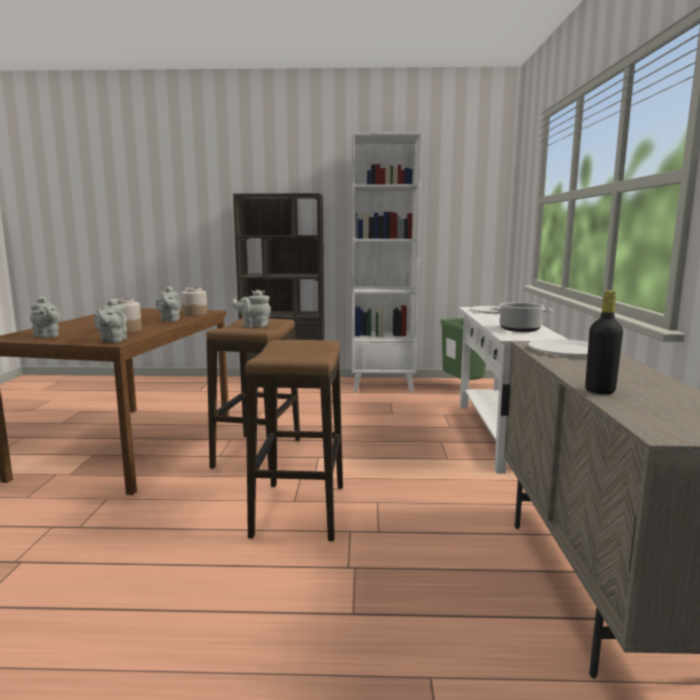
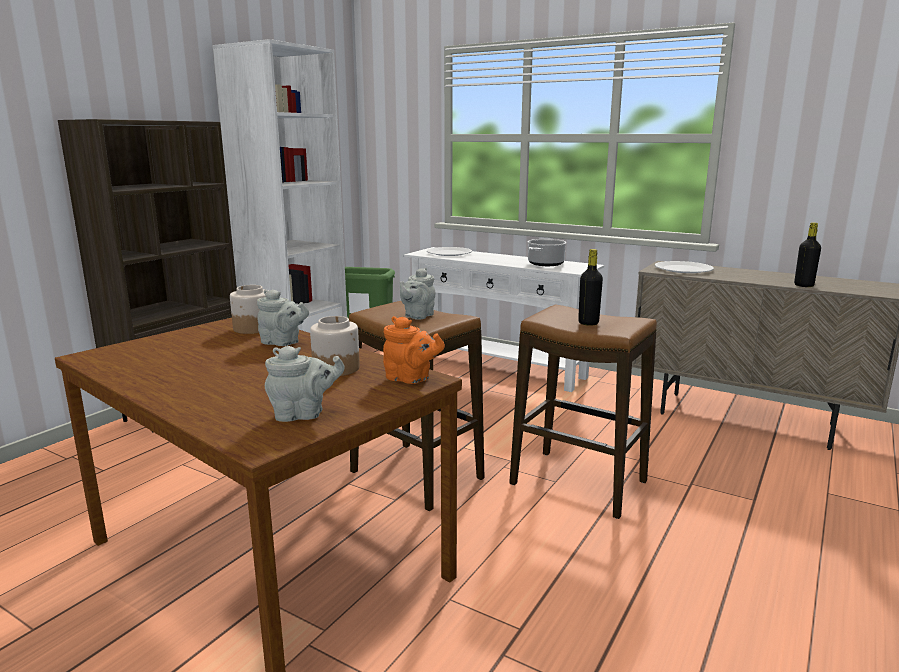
camera: 60 degrees left, 5 degrees up
(113, 340) = (411, 379): grey teapot -> orange teapot
(287, 351) = (588, 323): none -> black bottle

